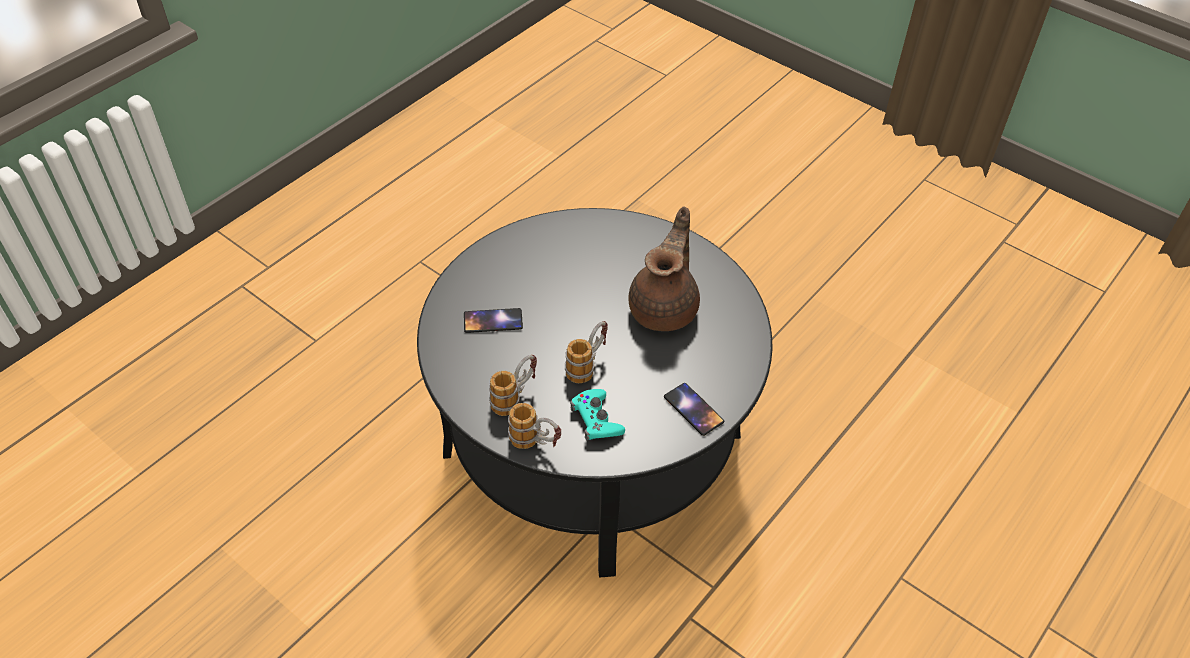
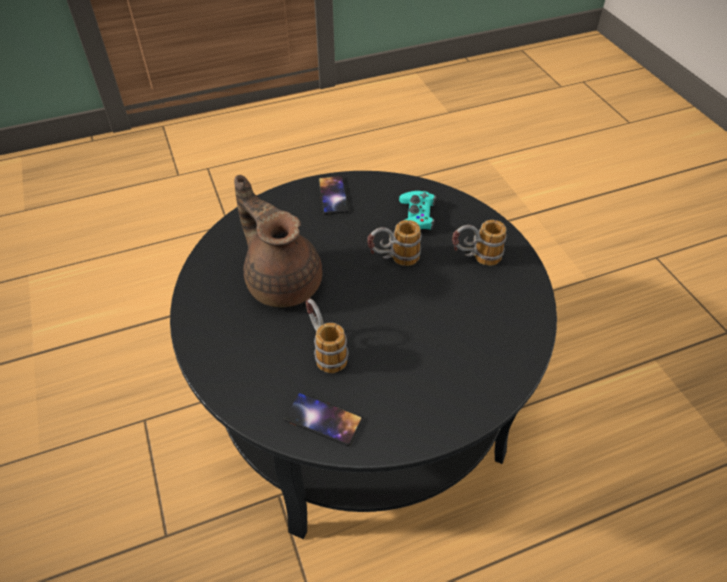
camera: 150 degrees left, 0 degrees up
(493, 321) = (461, 338): phone -> phone (323, 419)
(535, 443) = (475, 219): mug -> mug (324, 349)
(665, 308) = (282, 281): brown teapot -> brown teapot turned 90 degrees clockwise

